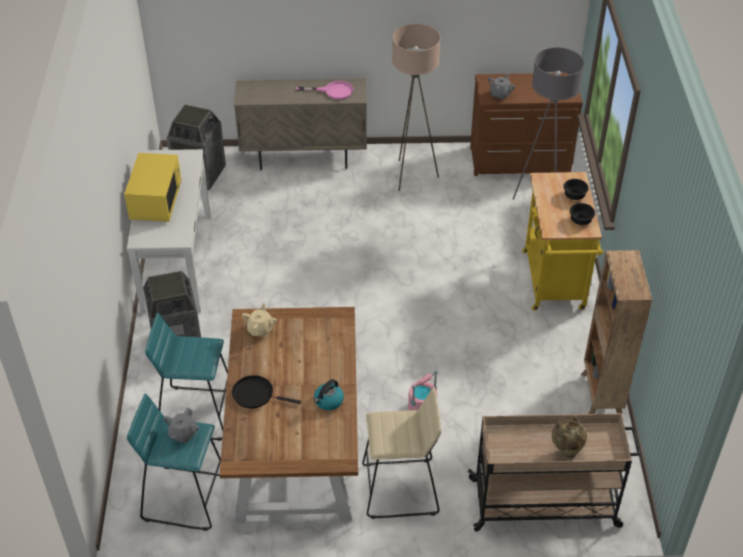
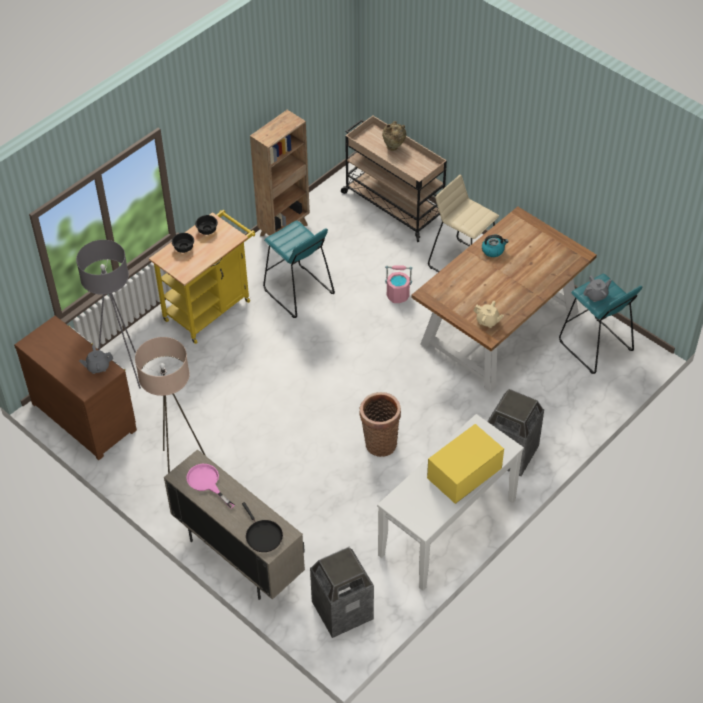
camera: 135 degrees left, 5 degrees up
(196, 413) = (541, 394): turquoise stool -> turquoise stool (298, 292)
(256, 394) = (532, 283): black frying pan -> black frying pan (262, 535)
(260, 329) = (487, 321): beige teapot -> beige teapot turned 120 degrees counterclockwise
(293, 282) = (379, 442): none -> basket

